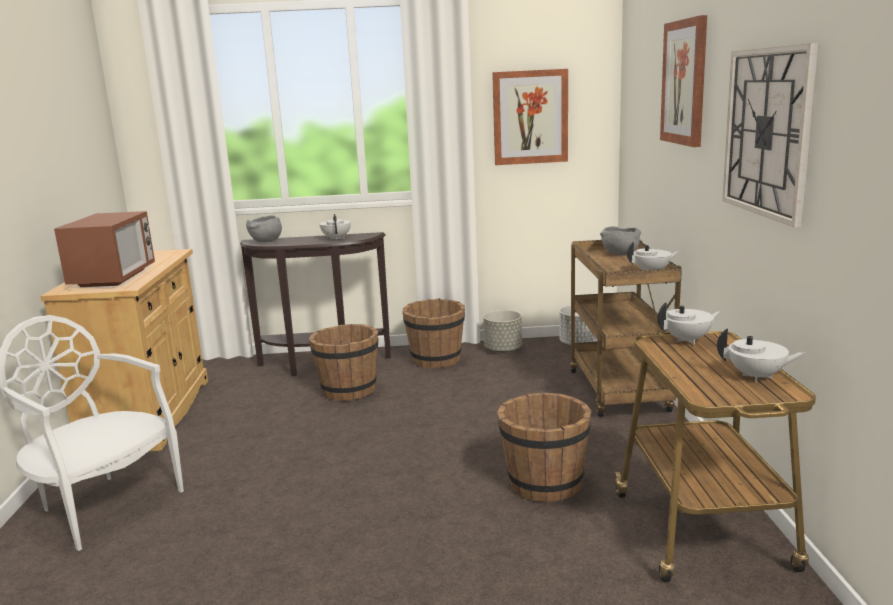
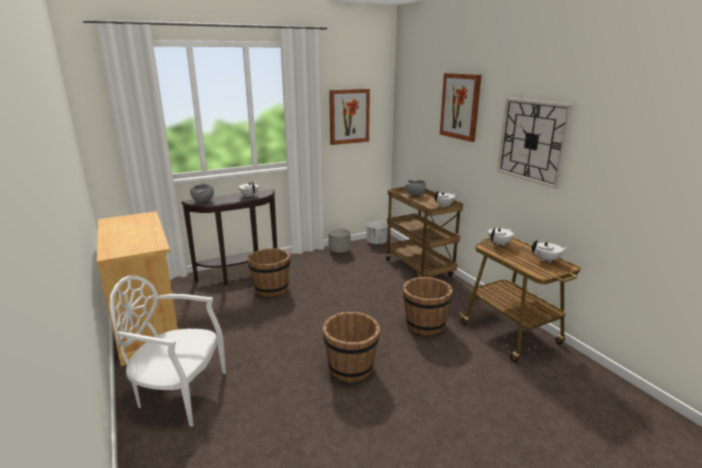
camera: 25 degrees left, 5 degrees up
(114, 278) = (134, 240): microwave -> none
(436, 360) = (306, 262): brown bucket -> brown bucket (351, 368)

